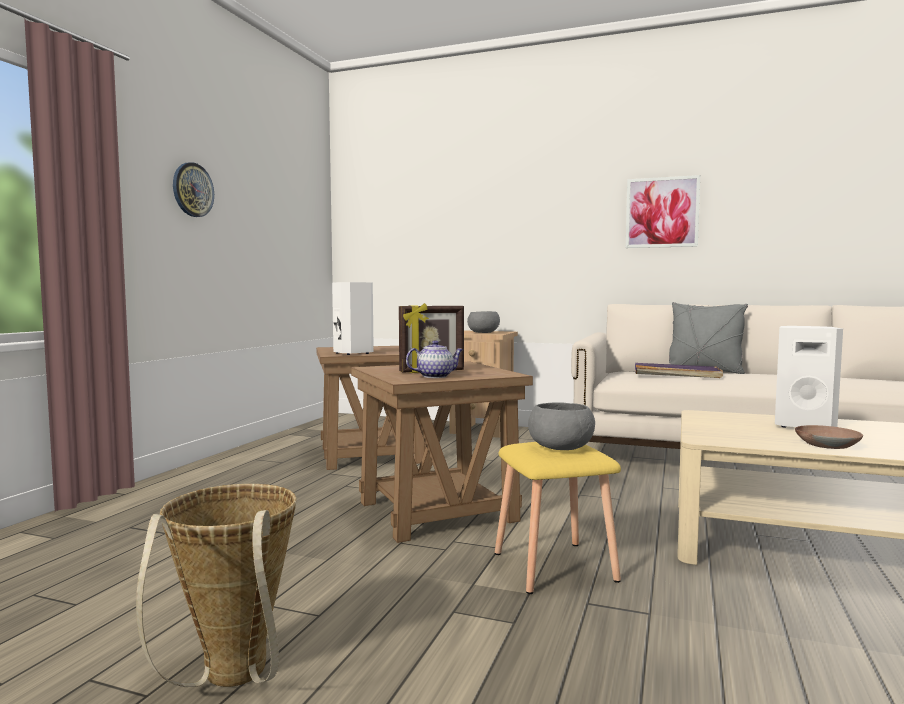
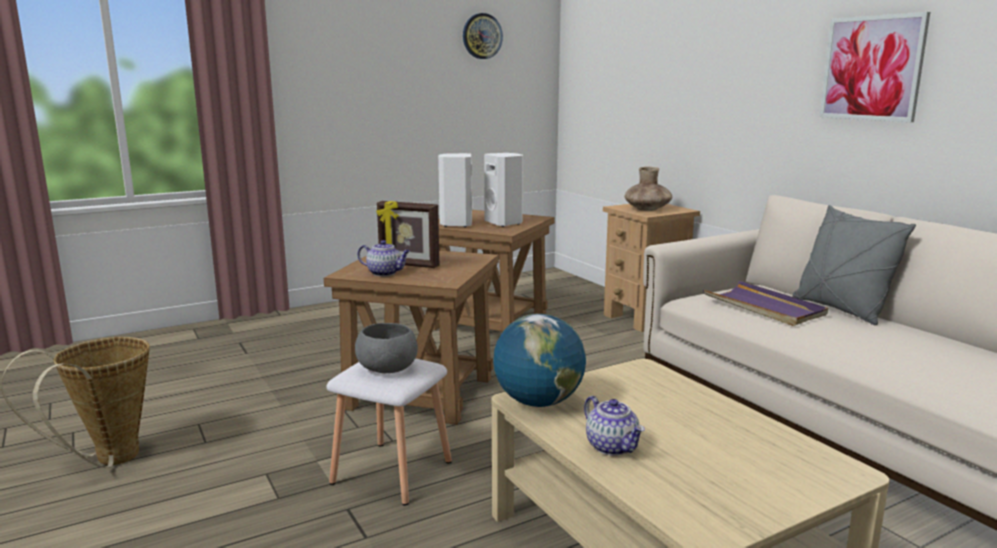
camera: 40 degrees right, 10 degrees up
(192, 190) = (360, 61): wall clock -> wall clock (482, 36)
(483, 332) = (647, 209): grey bowl -> brown vase
(555, 566) = (394, 472): yellow stool -> white stool
(720, 438) = (538, 403): none -> globe
(803, 425) = (691, 417): white speaker -> white speaker (504, 223)
(827, 444) = (612, 447): brown bowl -> teapot

